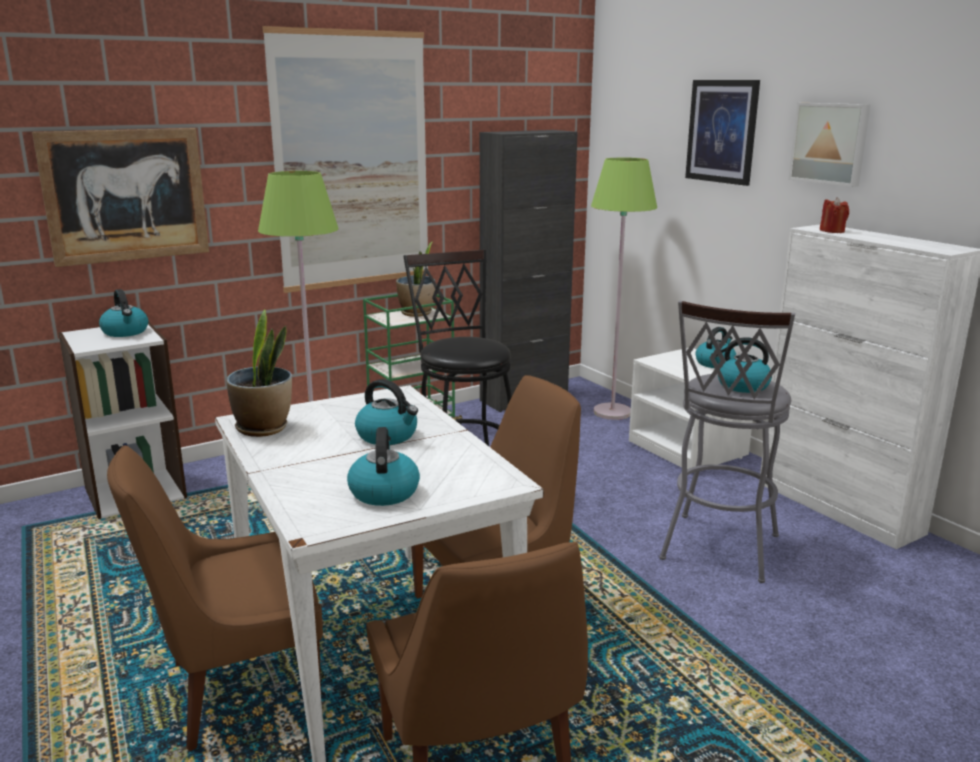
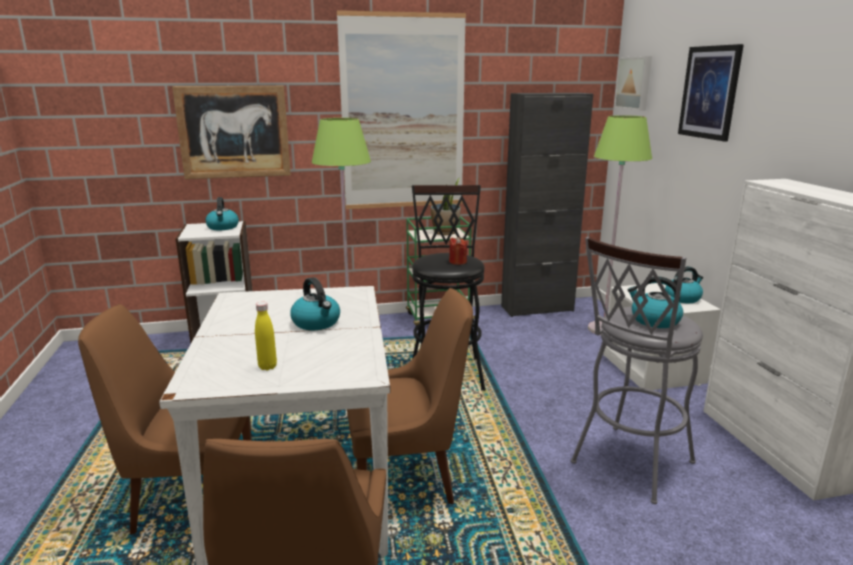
camera: 20 degrees right, 0 degrees up
(263, 428) = (240, 305): potted plant -> none
(383, 492) = (267, 367): kettle -> yellow bottle
(830, 143) = (799, 102): picture -> picture (634, 83)
(832, 231) = (784, 185): red candle -> red candle (457, 262)

